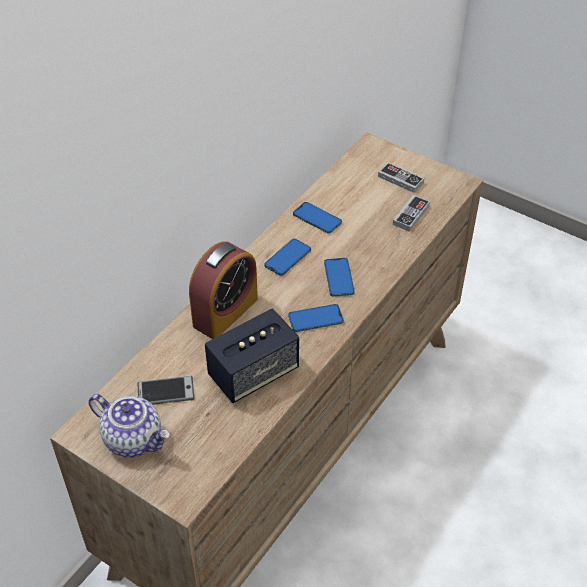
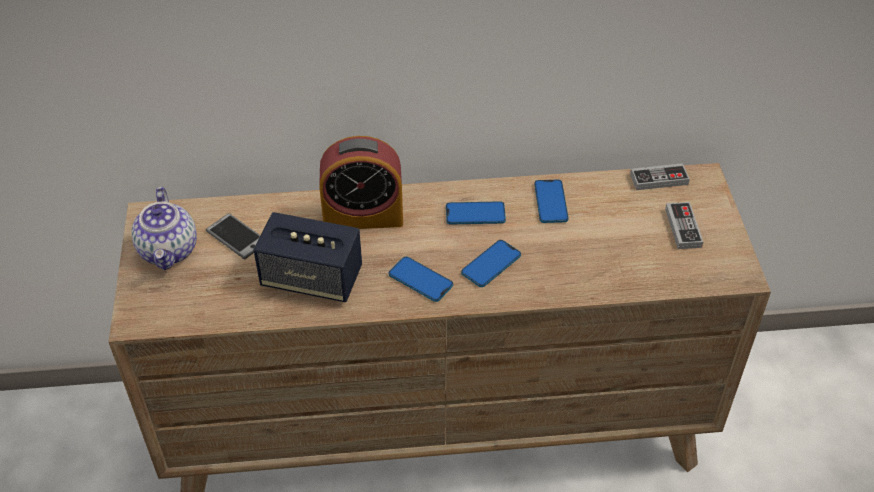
camera: 50 degrees right, 0 degrees up
(411, 215) = (642, 265): game controller -> game controller (659, 179)

